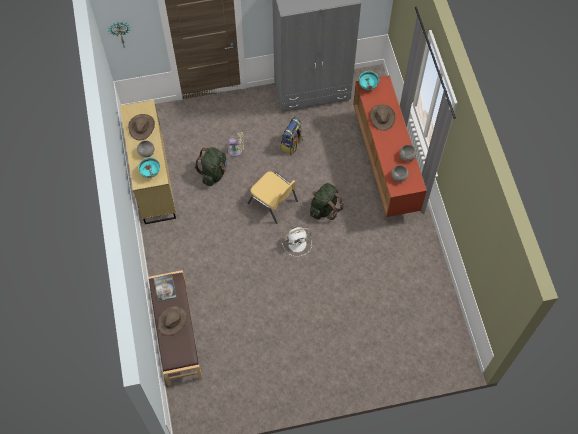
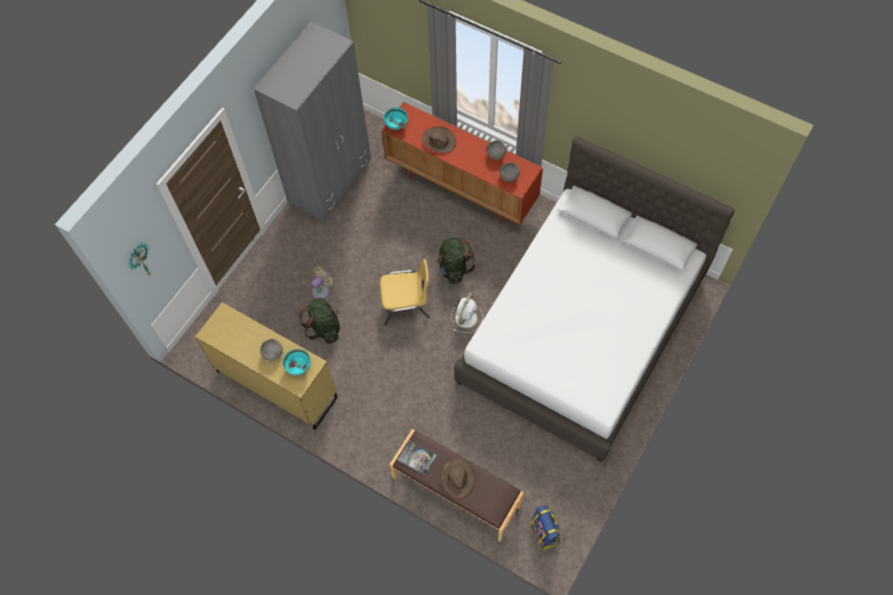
camera: 45 degrees left, 0 degrees up
(141, 127) = (240, 336): brown hat -> none
(292, 144) = (364, 241): backpack -> backpack (545, 533)
(358, 317) = (582, 329): none -> white bed

